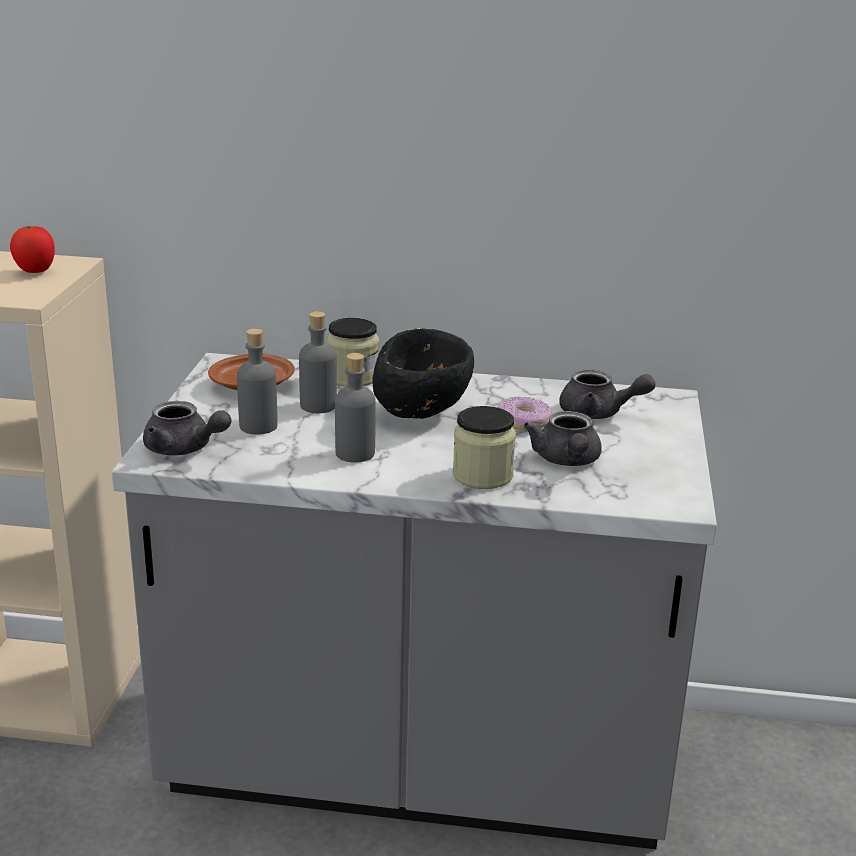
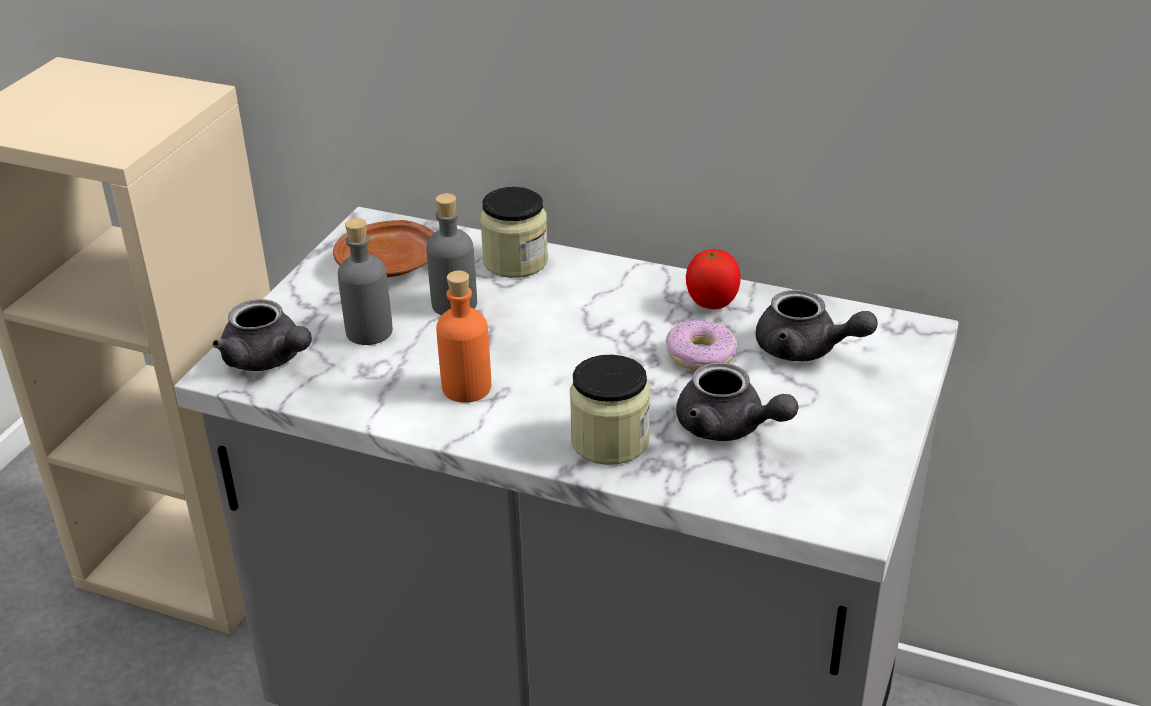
camera: 15 degrees right, 10 degrees up
(35, 272) = (146, 106): tomato -> tomato (711, 305)
(355, 453) = (466, 388): grey bottle -> orange bottle
(422, 414) = (576, 329): black bowl -> none
(566, 461) = (728, 428): grey teapot -> grey teapot turned 60 degrees counterclockwise

